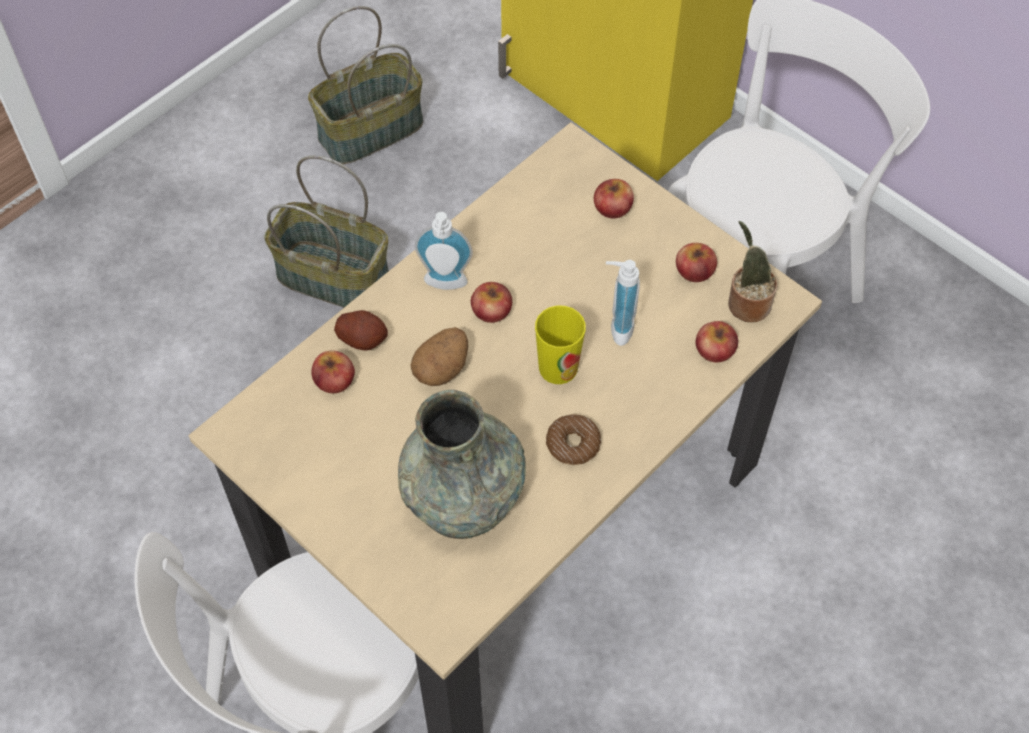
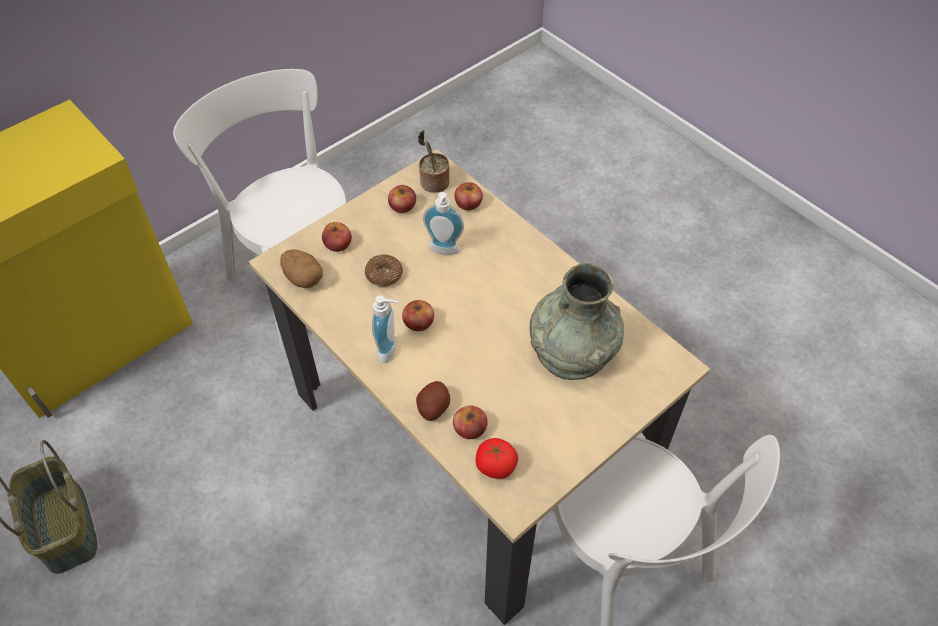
camera: 85 degrees left, 5 degrees down
(282, 411) = (496, 466): none -> tomato
(335, 276) = (218, 562): basket -> none
(442, 368) = (466, 356): potato -> potato (303, 278)
(558, 367) = (473, 287): cup -> none
(573, 444) = (536, 284): donut -> donut (384, 275)

